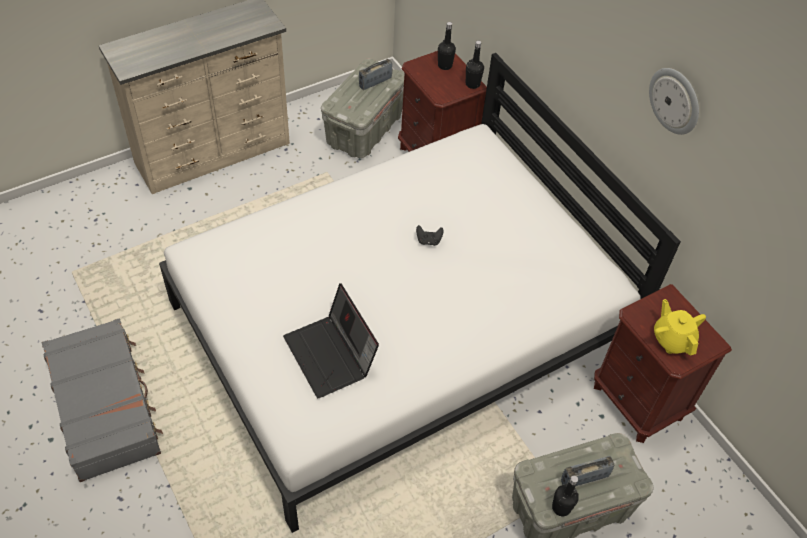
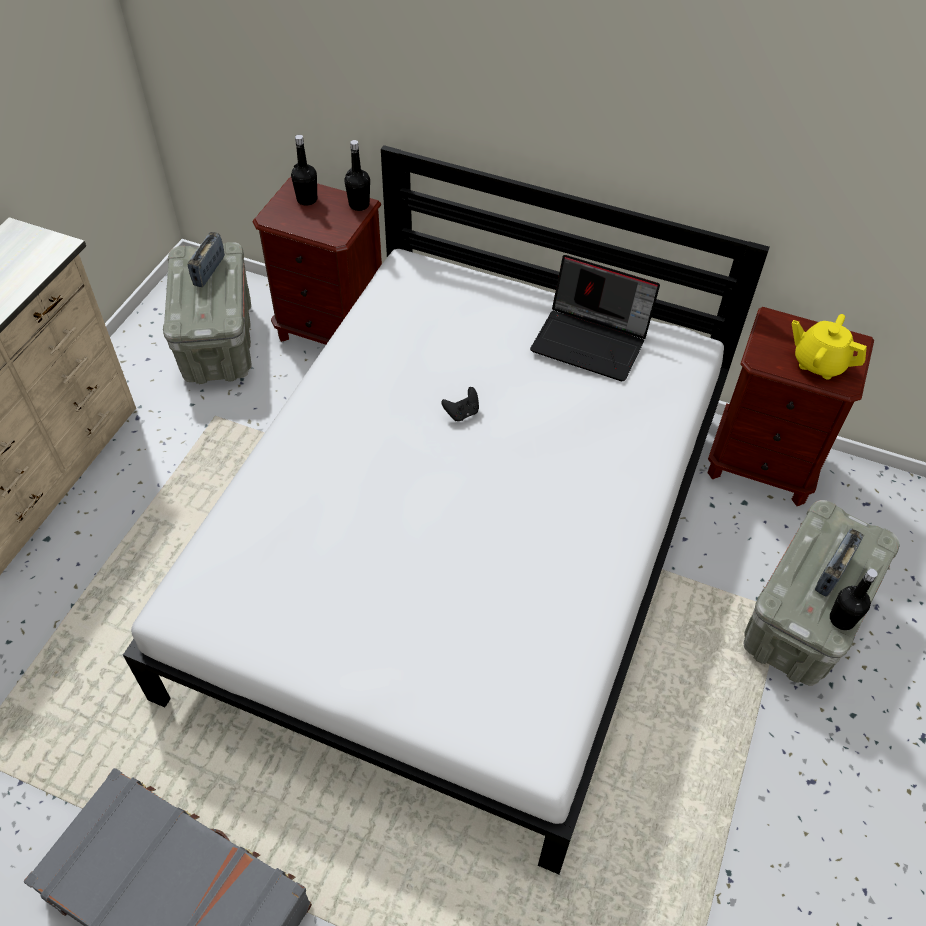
camera: 35 degrees left, 0 degrees up
(331, 356) = (479, 620): laptop -> laptop (592, 341)
(675, 100) = (715, 71): wall clock -> none

